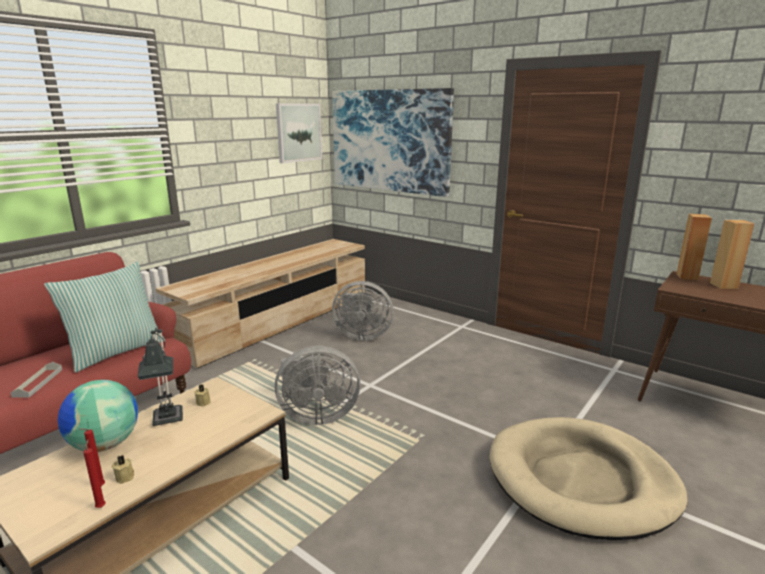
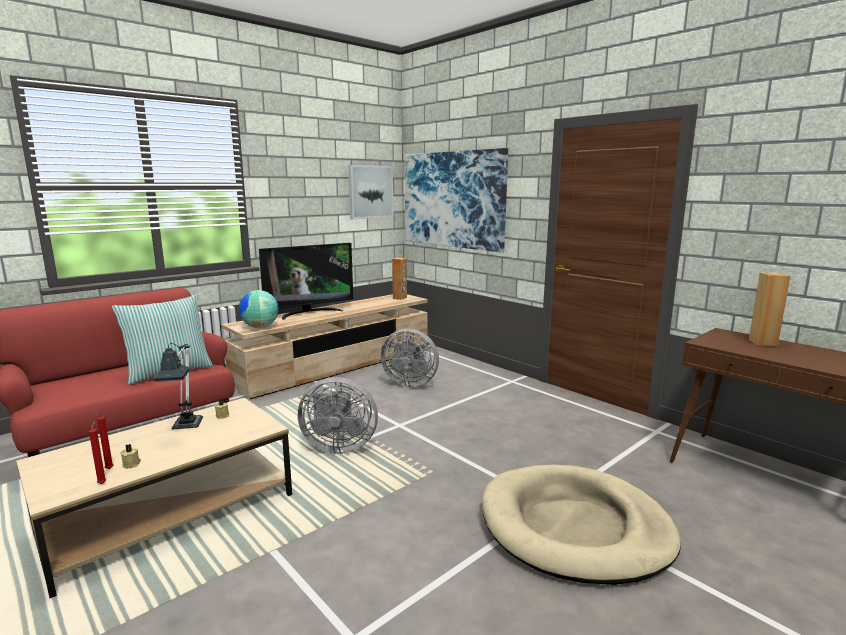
camera: 10 degrees right, 5 degrees down
(38, 383) = (97, 390): grey tray -> none
(104, 444) = (127, 439): globe -> globe (260, 327)
(248, 268) = (309, 313): none -> television
(687, 277) = (727, 333): brown speaker -> brown speaker (400, 298)

